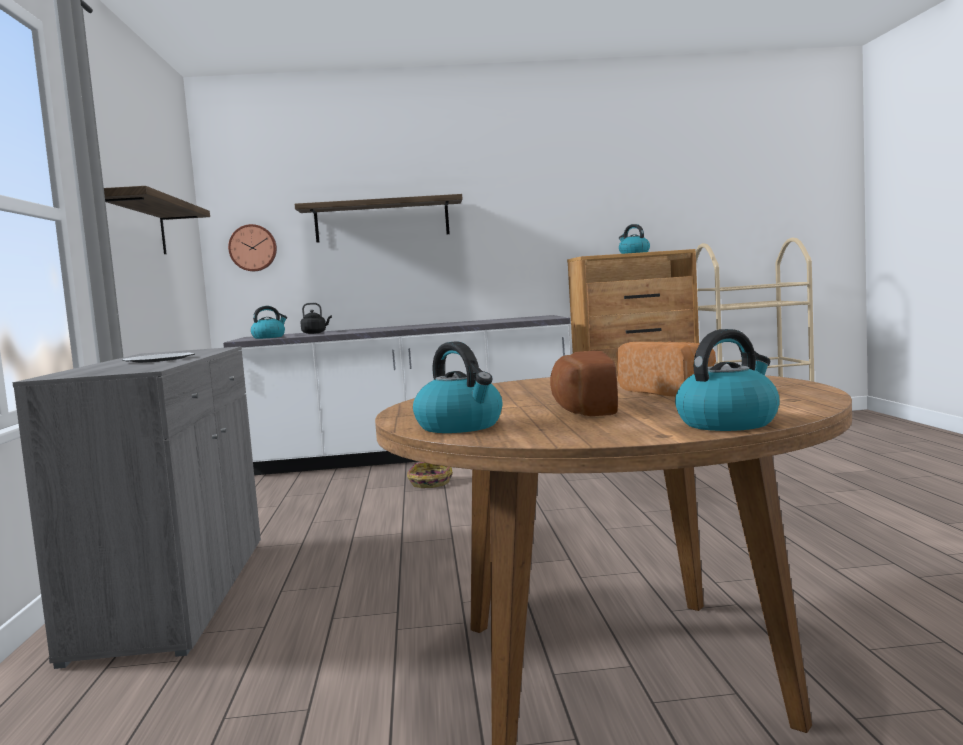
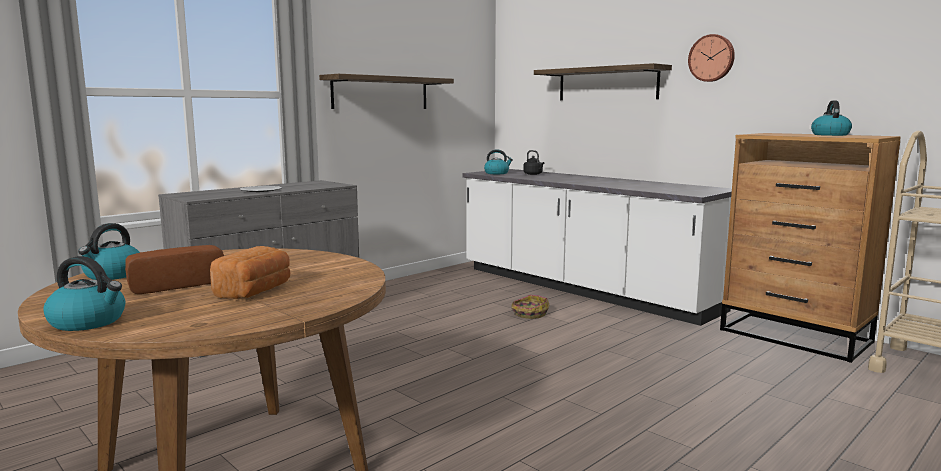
camera: 50 degrees right, 5 degrees up
(253, 248) = (522, 102): wall clock -> wall clock (712, 58)

